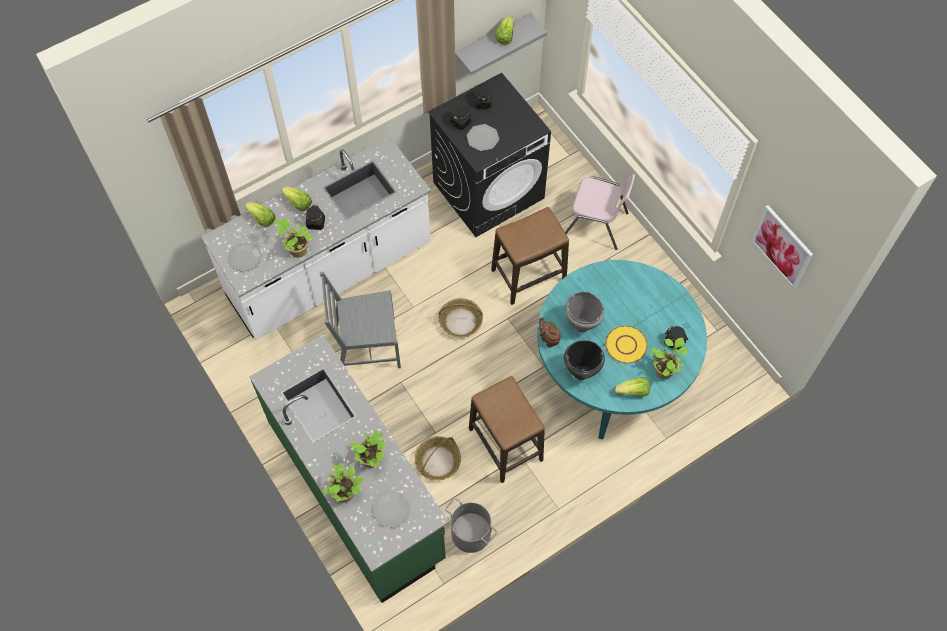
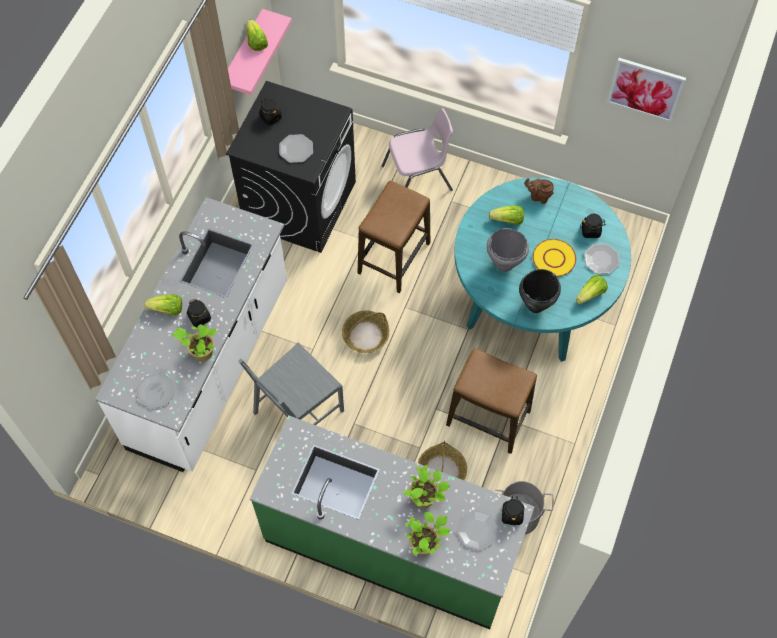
camera: 35 degrees left, 0 degrees up
(262, 218) = (143, 345): lettuce -> lettuce (508, 220)
(461, 122) = (264, 146): black jar -> black jar (512, 514)
(492, 42) = (243, 55): grey shelf -> pink shelf
(548, 338) = (485, 293): brown teapot -> brown teapot (538, 196)
(664, 369) = (601, 259): potted plant -> plate

